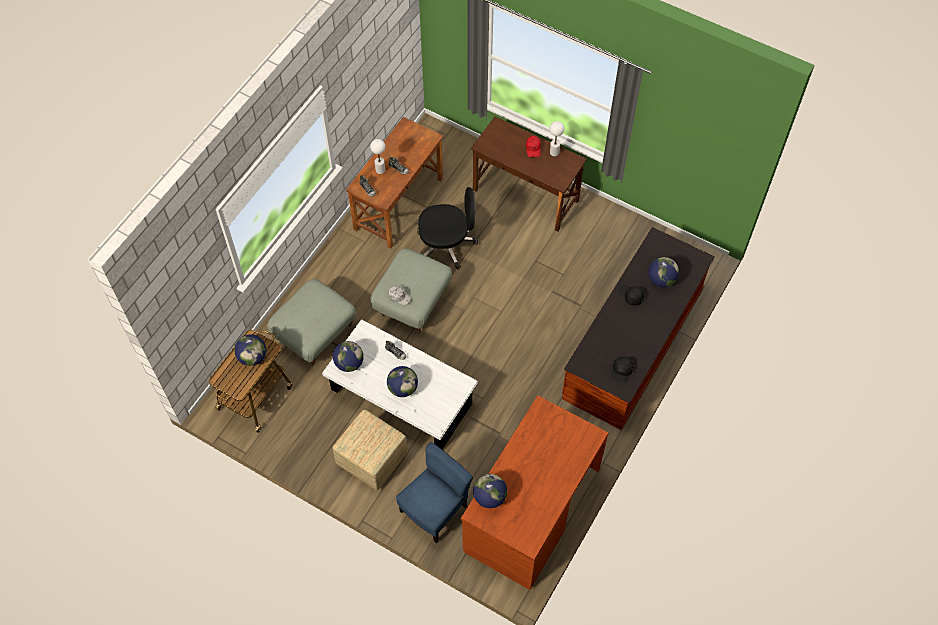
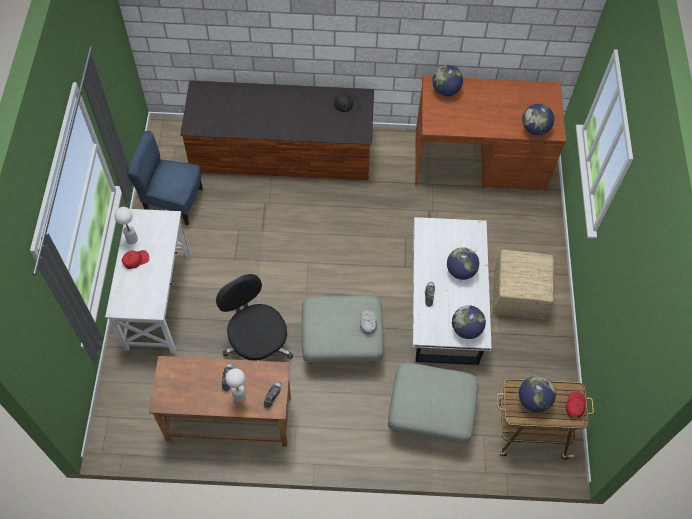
camera: 120 degrees left, 0 degrees up
(228, 383) = (574, 406): none -> red cap
(434, 510) = (527, 226): blue chair -> blue chair (173, 202)
(526, 195) = (158, 300): brown desk -> white desk
(630, 295) = (267, 124): black cap -> none
(661, 280) = (237, 108): globe -> globe (445, 90)

